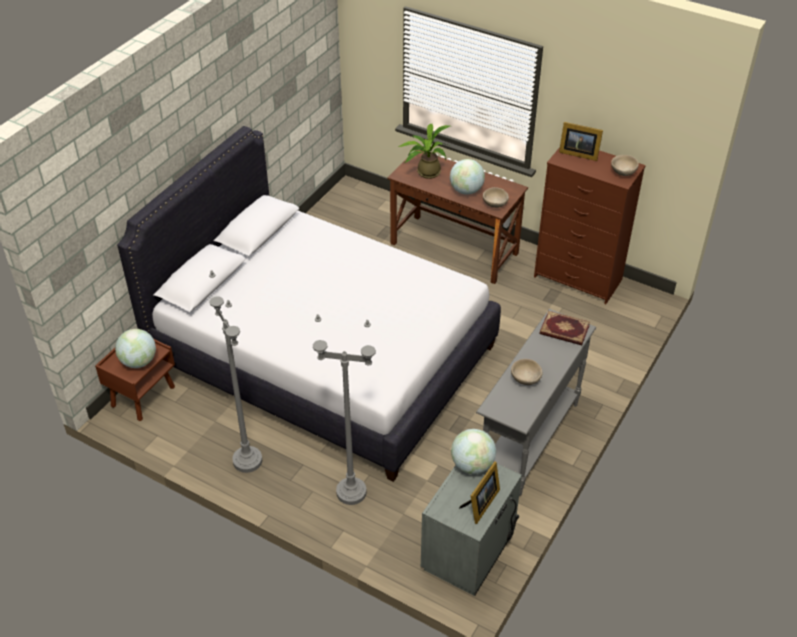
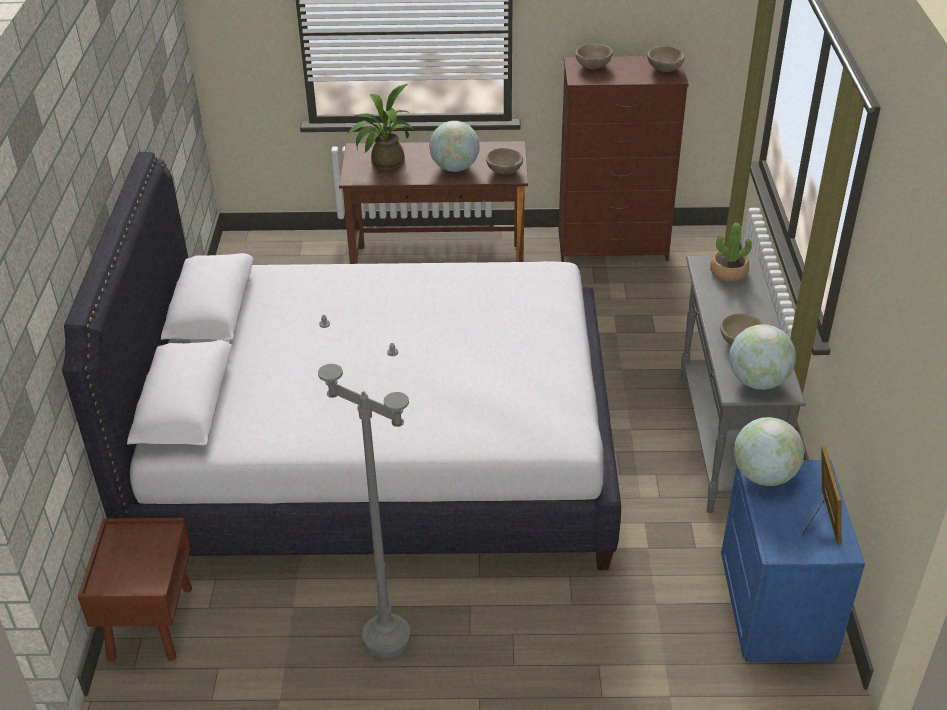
camera: 30 degrees left, 5 degrees down
(138, 361) = (146, 560): globe -> globe (757, 381)
(351, 492) = (566, 609): grey floor lamp -> none
(469, 552) = (778, 609): grey nightstand -> blue nightstand
(564, 330) = (728, 272): book -> potted plant
(577, 153) = (593, 66): picture frame -> beige bowl

